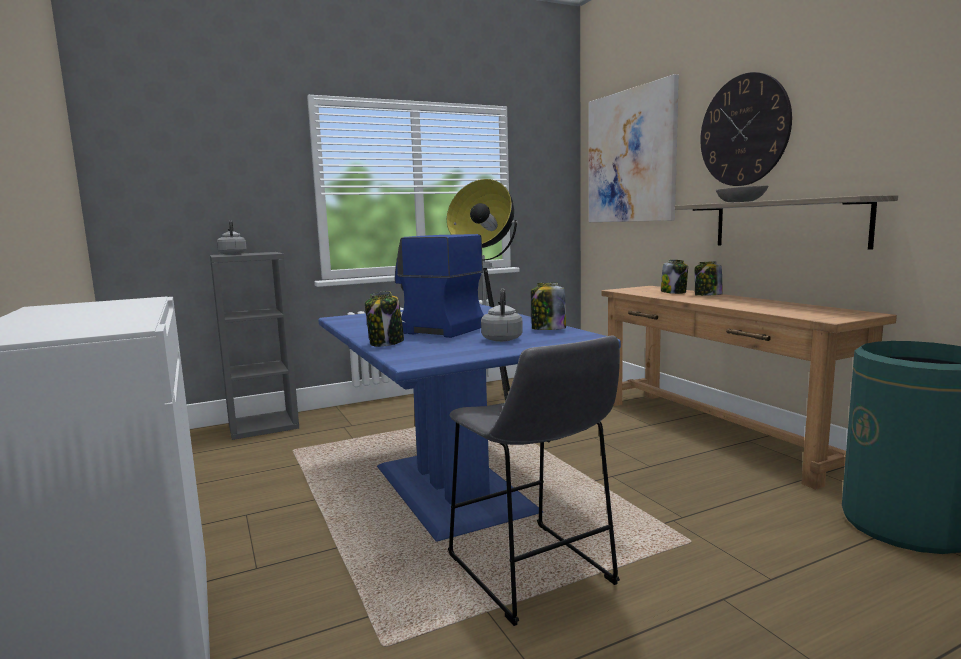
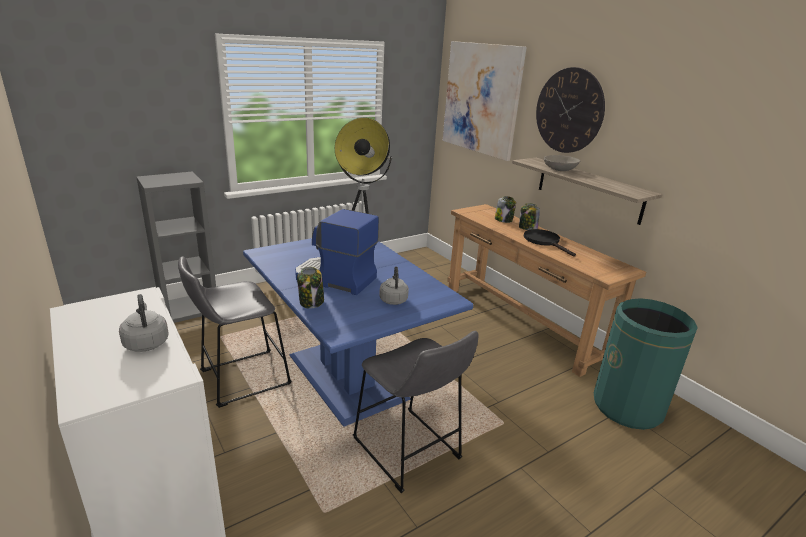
camera: 10 degrees left, 15 degrees up
(232, 254) = (158, 178): grey kettle -> grey kettle (146, 342)
(304, 490) = (240, 379): none -> grey stool
(548, 329) = (422, 284): jar -> none
(733, 302) = (545, 242): none -> black frying pan

